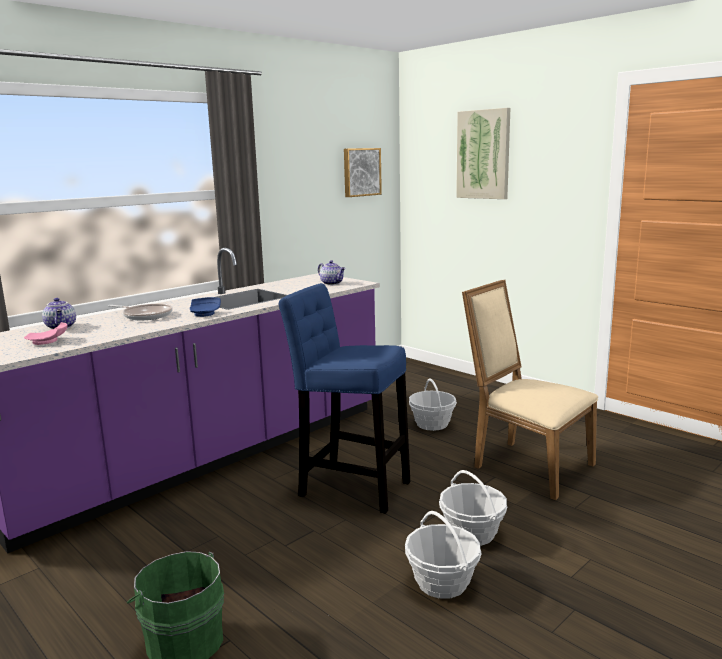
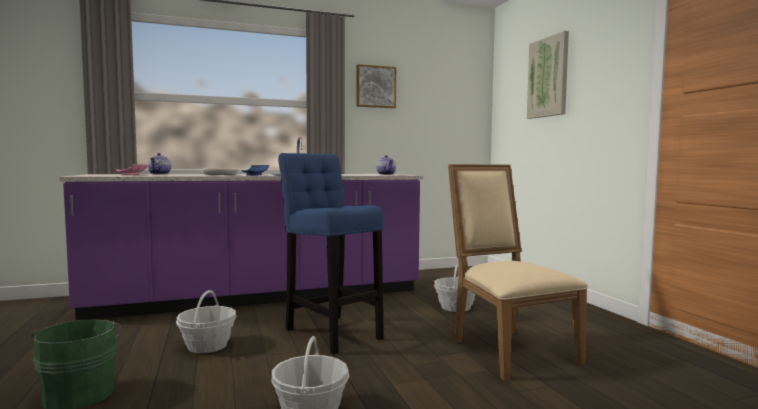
camera: 25 degrees right, 10 degrees down
(361, 172) = (450, 100): picture -> picture (375, 87)
(472, 533) = (387, 385): basket -> basket (207, 346)

